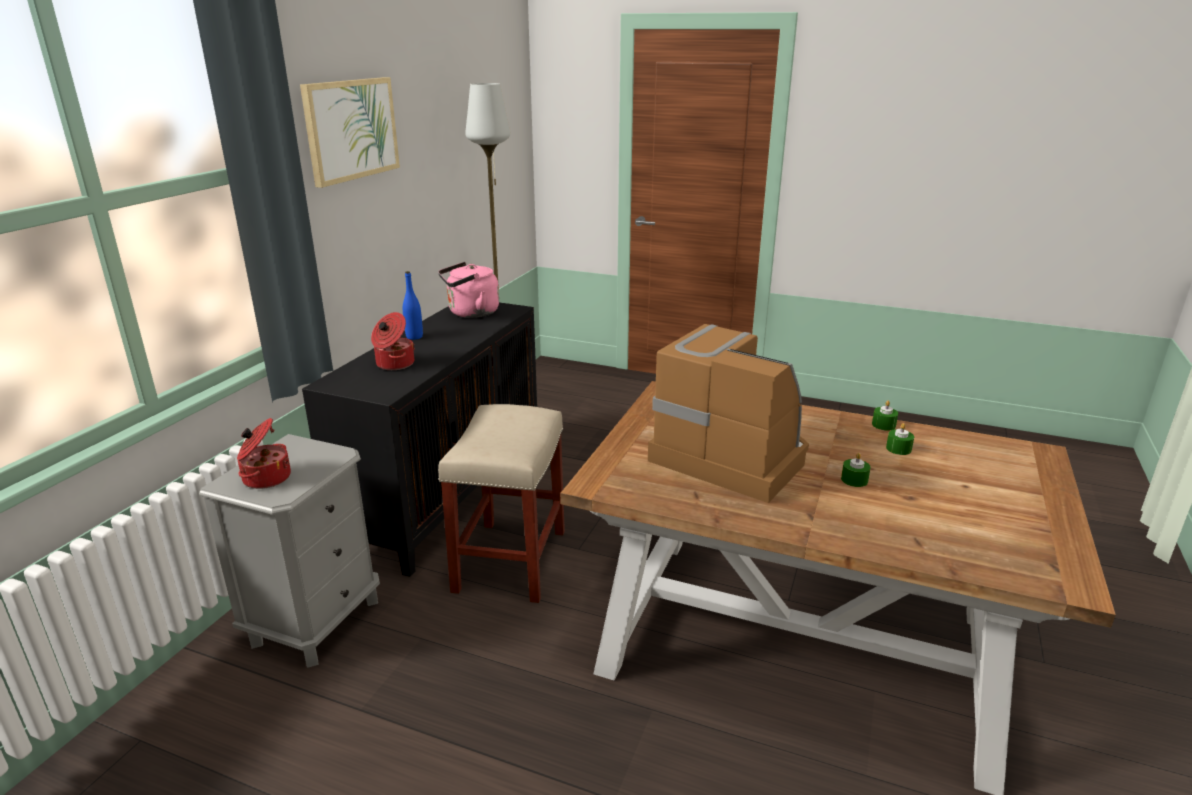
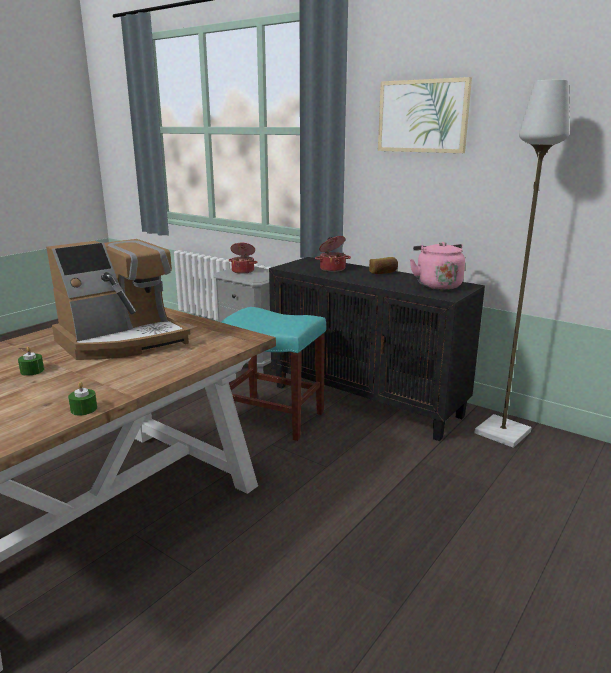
camera: 105 degrees right, 5 degrees down
(414, 337) = (383, 272): blue bottle -> bread
(510, 559) = (275, 417): beige stool -> turquoise stool
(898, 449) = (39, 402): green candle -> none

